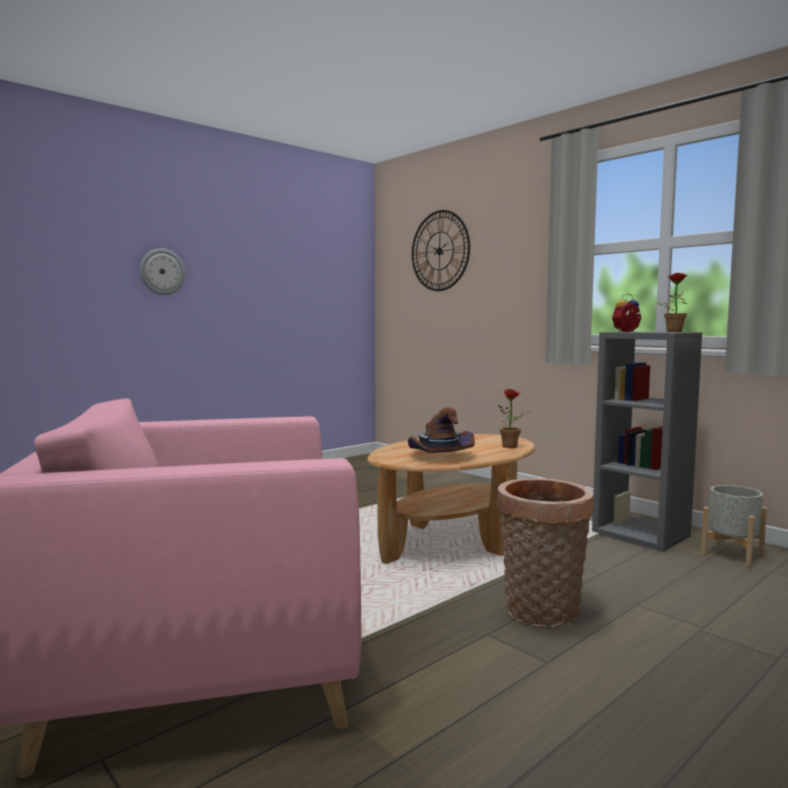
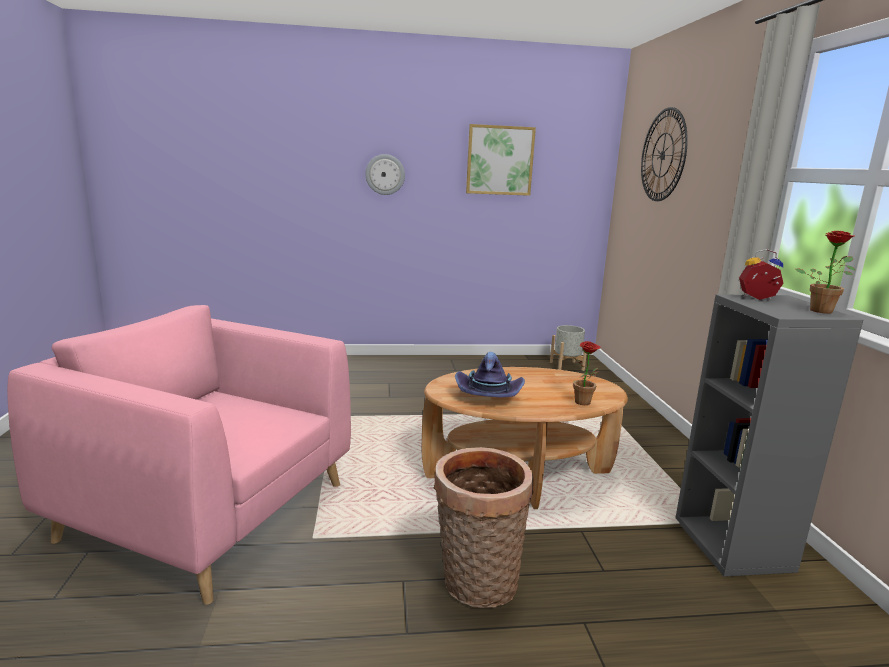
camera: 35 degrees right, 10 degrees up
(278, 259) = (499, 160): none -> picture
(438, 456) = (488, 395): brown hat -> purple hat
(732, 554) = (815, 620): grey planter -> grey planter (566, 366)

